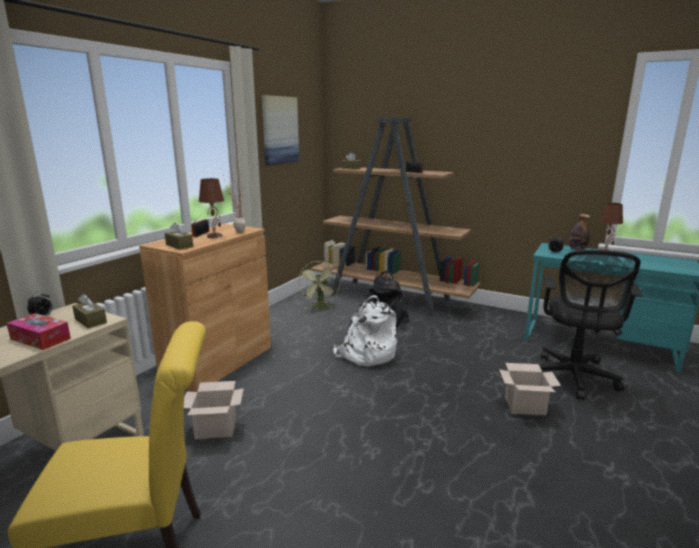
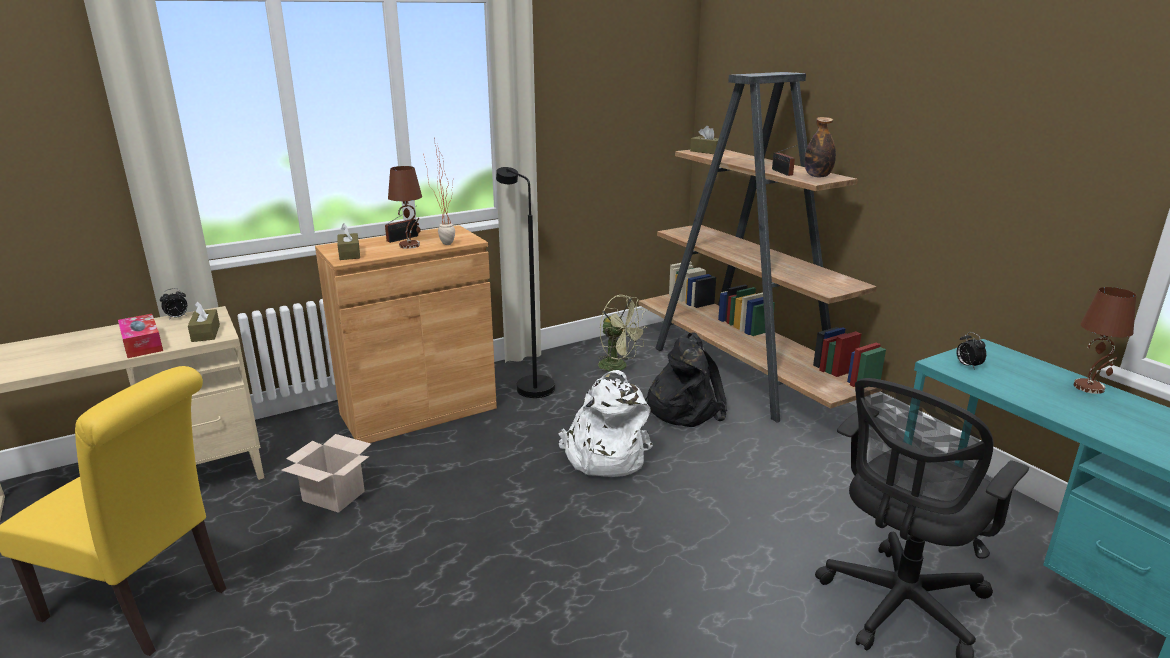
camera: 30 degrees right, 5 degrees up
(277, 329) = (529, 384): none -> black floor lamp
(279, 130) = (594, 86): picture -> none
(320, 308) = (618, 367): green fan -> green fan turned 90 degrees counterclockwise
(525, 406) = (752, 619): cardboard box -> none
(577, 249) = (1033, 368): bottle -> bottle (817, 176)

